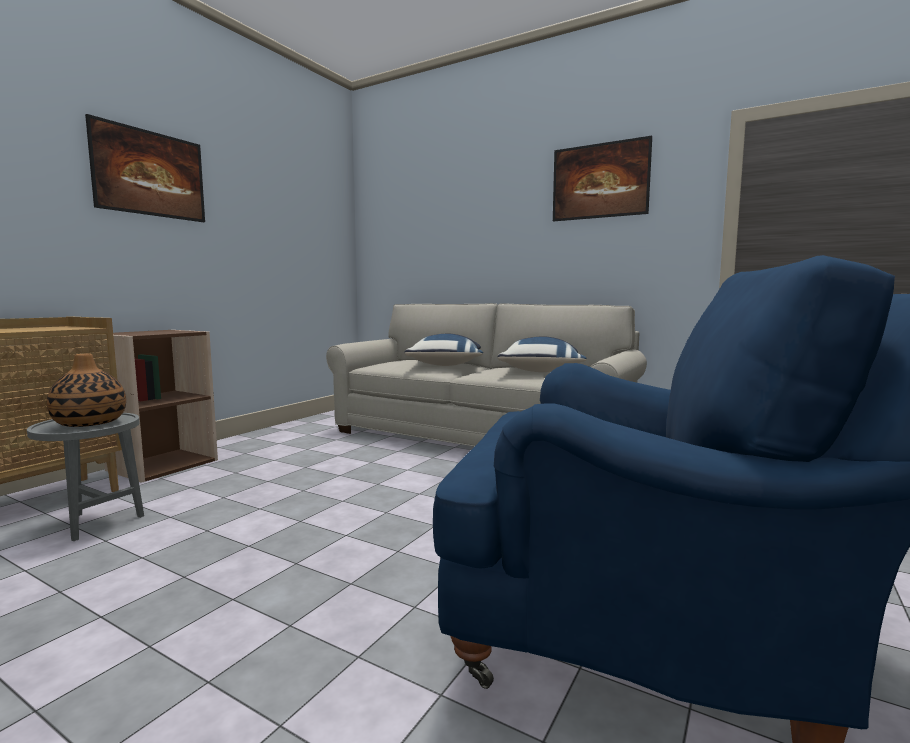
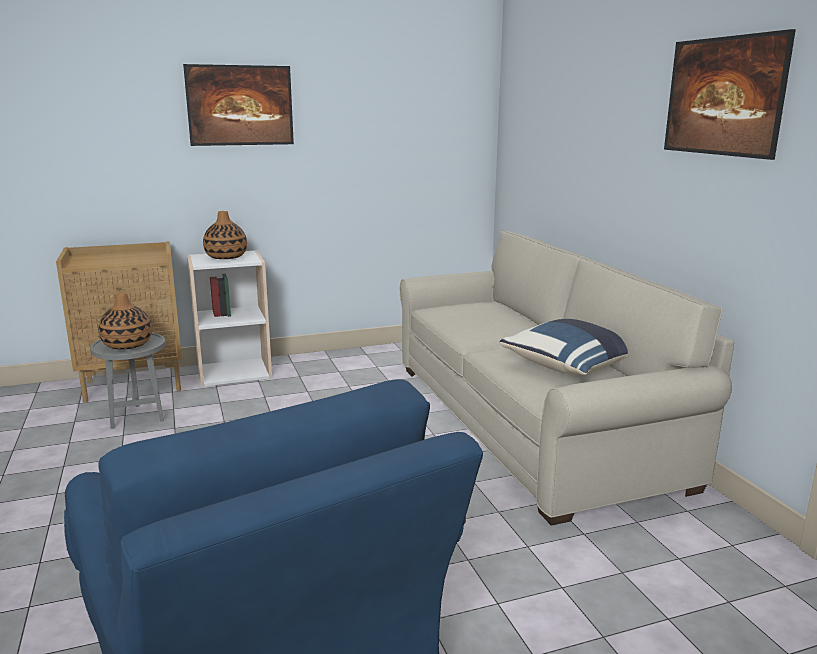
camera: 40 degrees right, 10 degrees up
(151, 332) = (226, 257): none -> vase
(163, 464) = (235, 371): brown bookcase -> white bookcase
(447, 365) = (502, 326): blue pillow -> none

